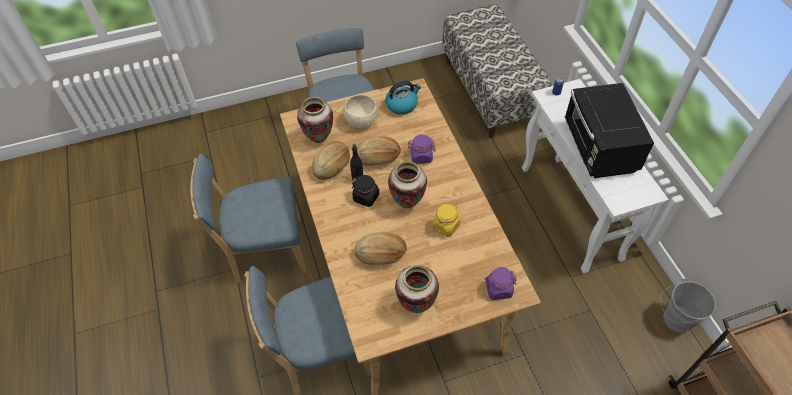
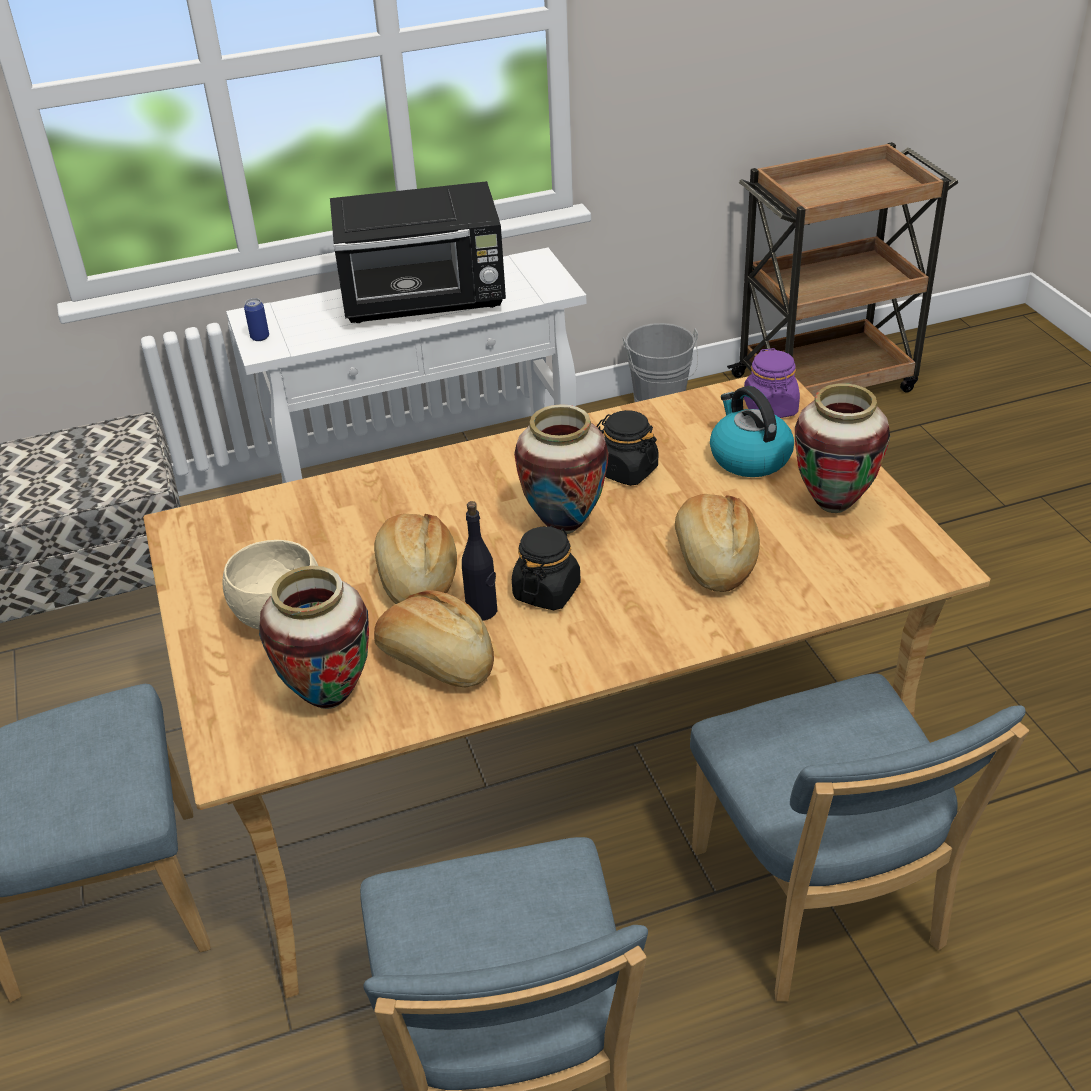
camera: 90 degrees left, 15 degrees down
(402, 105) = (235, 545): kettle -> kettle (749, 457)
(421, 156) = (421, 509): purple jar -> none
(445, 226) = (626, 471): yellow jar -> black jar

